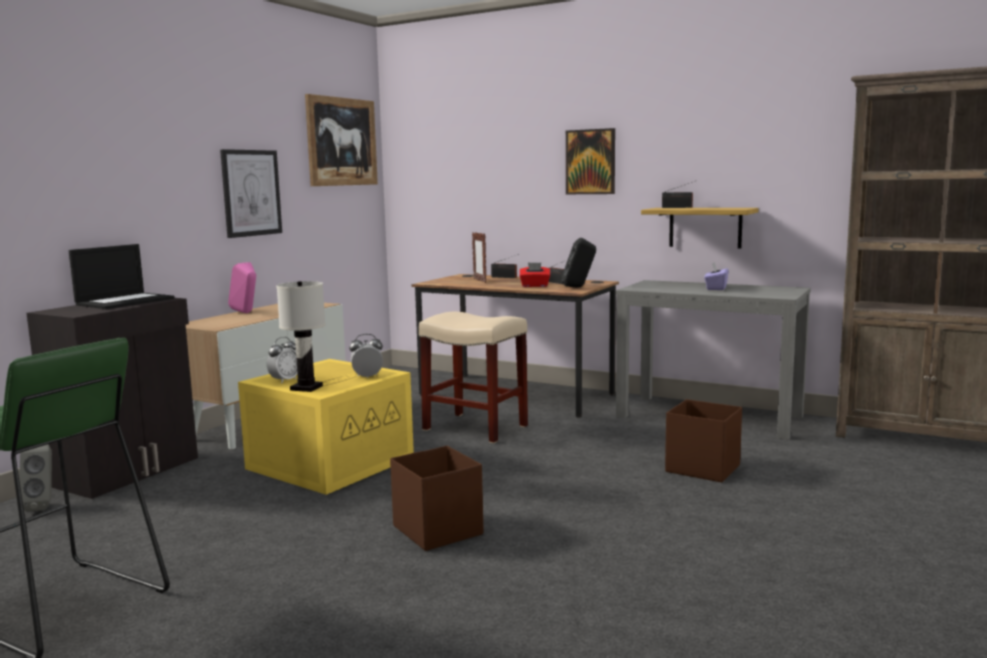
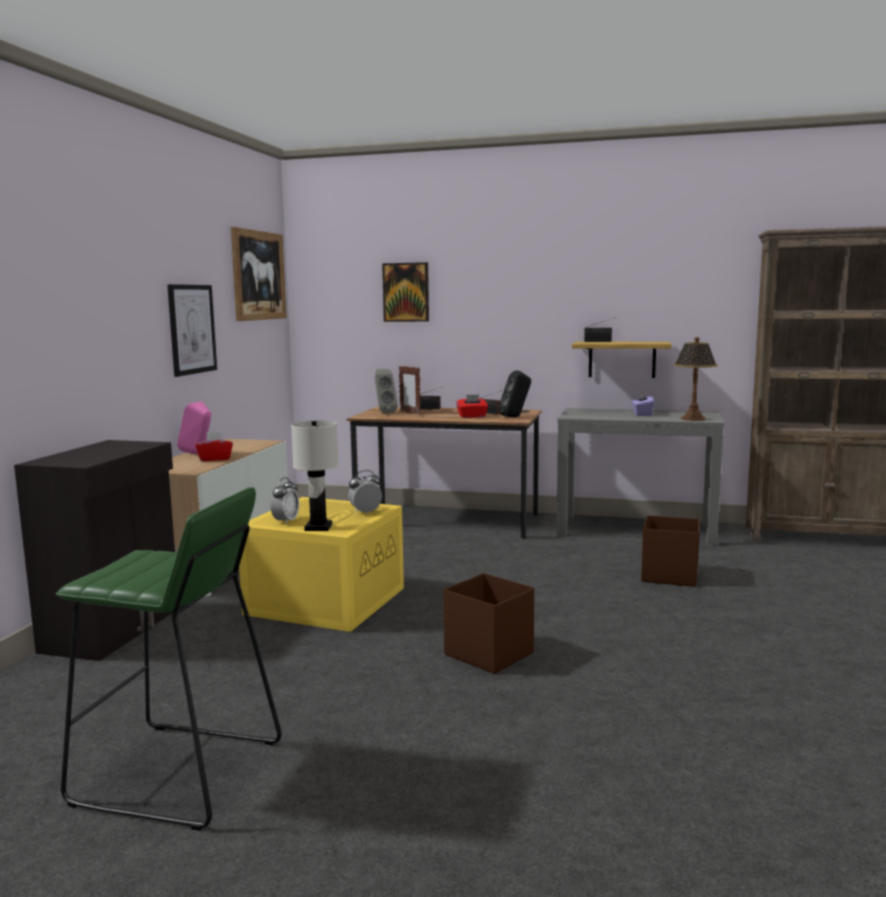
camera: 15 degrees left, 0 degrees up
(43, 506) = (50, 674): grey speaker -> grey speaker (384, 413)
(125, 301) = (108, 448): laptop -> none
(254, 318) = (215, 459): none -> red tissue box
(474, 428) = (436, 555): beige stool -> none
(590, 162) = (511, 298): picture -> picture (406, 292)
(766, 294) = (693, 419): none -> table lamp

